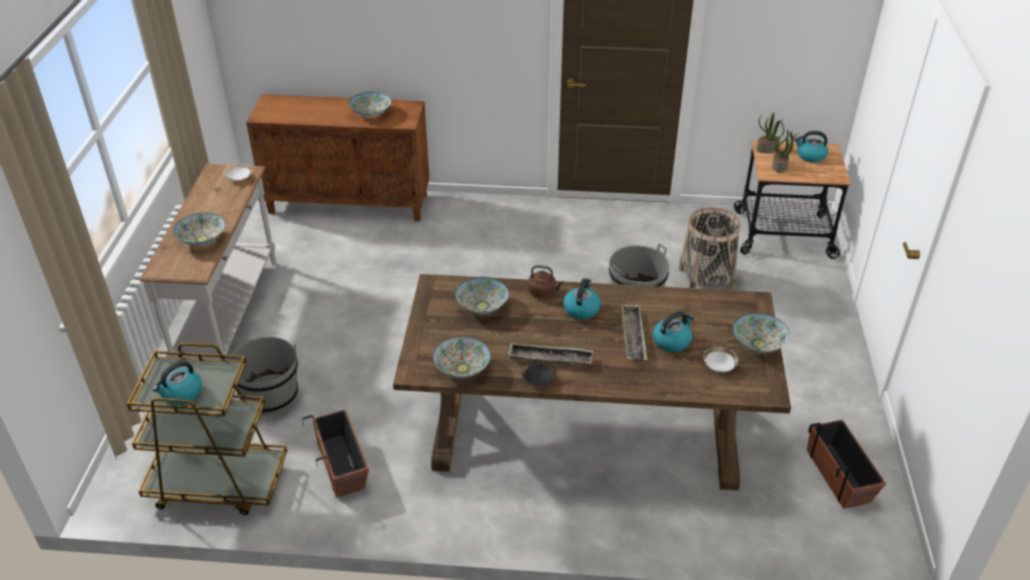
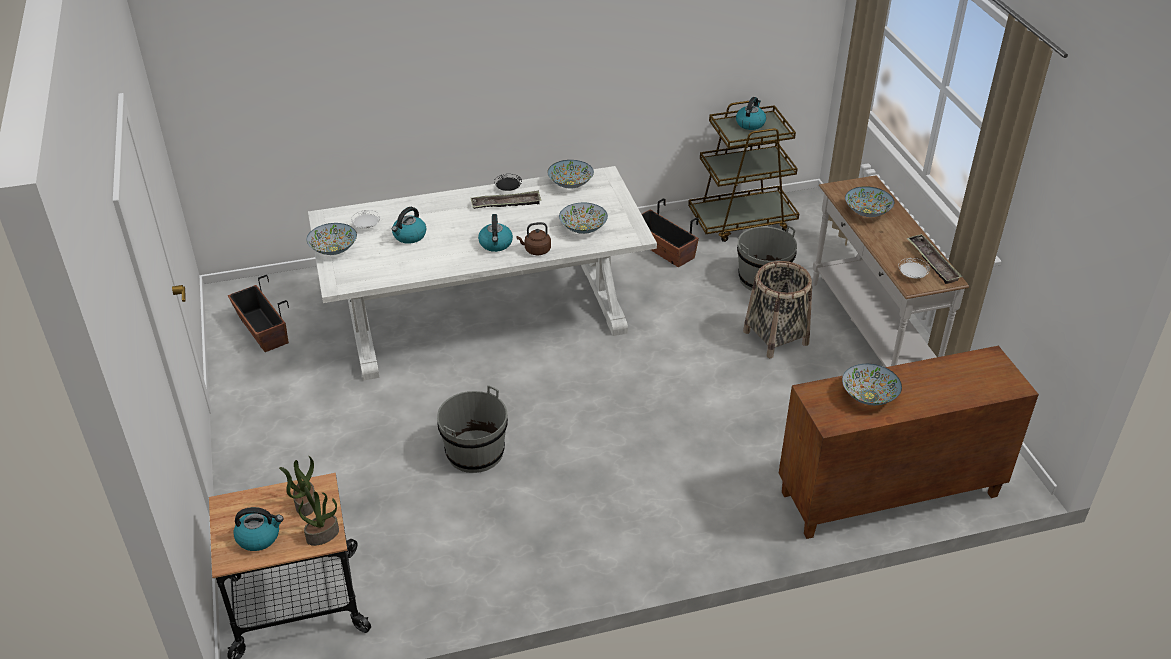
camera: 160 degrees right, 0 degrees up
(584, 427) = (486, 316): brown dining table -> white dining table
(633, 336) = (443, 233): tray -> tray (932, 262)
(705, 279) = (398, 498): basket -> basket (776, 337)

